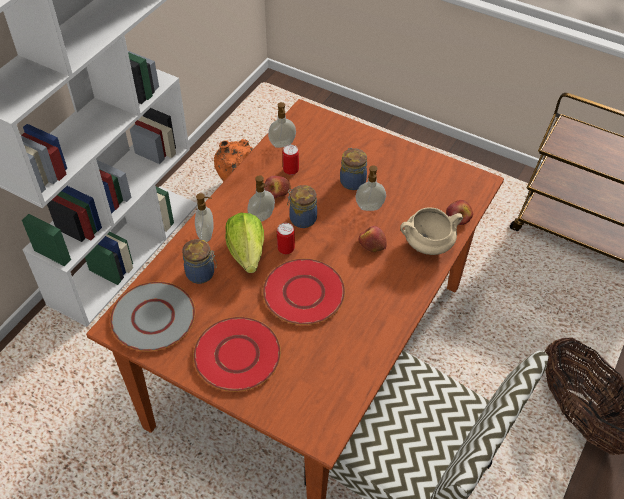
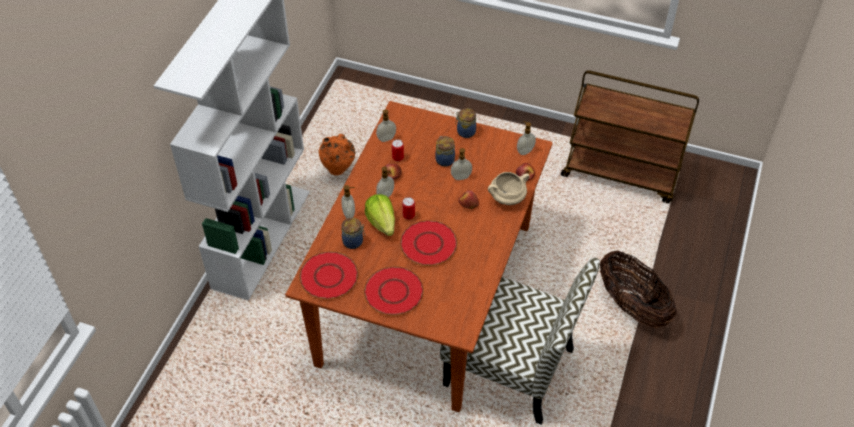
camera: 10 degrees left, 0 degrees up
(153, 318) = (329, 276): grey plate -> red plate
(302, 218) = (414, 192): jar -> jar (465, 132)
(464, 184) = (525, 151): none -> soap dispenser

